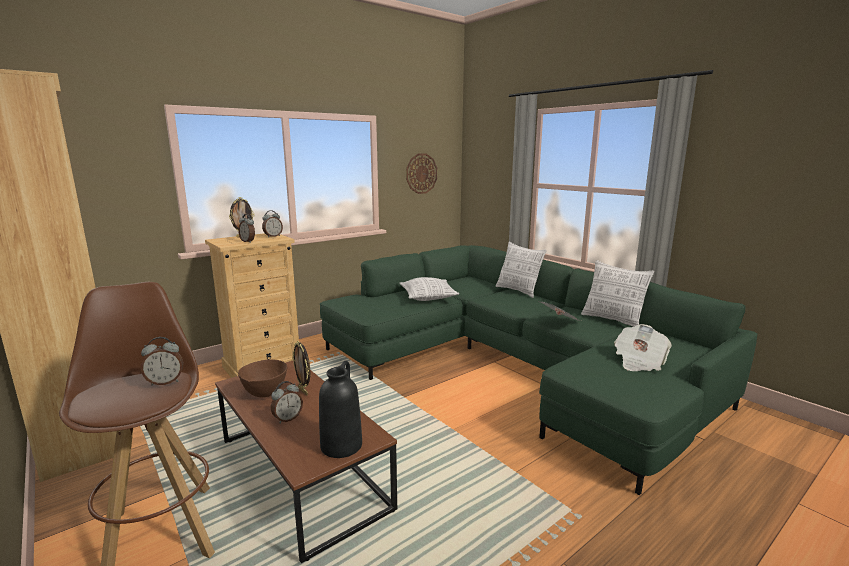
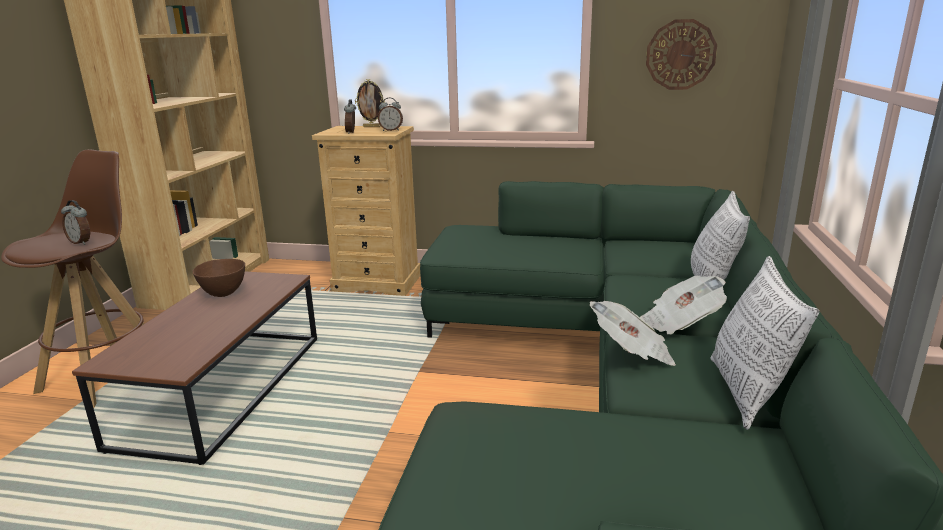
camera: 50 degrees right, 5 degrees up
(287, 418) = (185, 320): alarm clock -> none
(303, 391) = (244, 304): picture frame -> none
(341, 445) = (154, 361): black vase -> none
(428, 297) = (557, 253): pillow -> none
(639, 362) = (591, 470): newspaper -> newspaper (679, 323)

